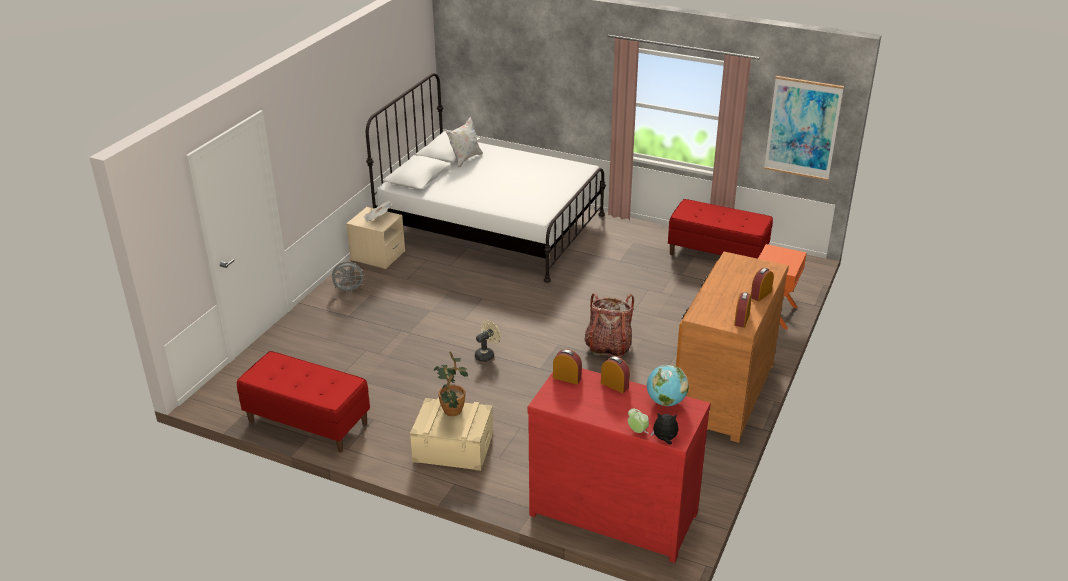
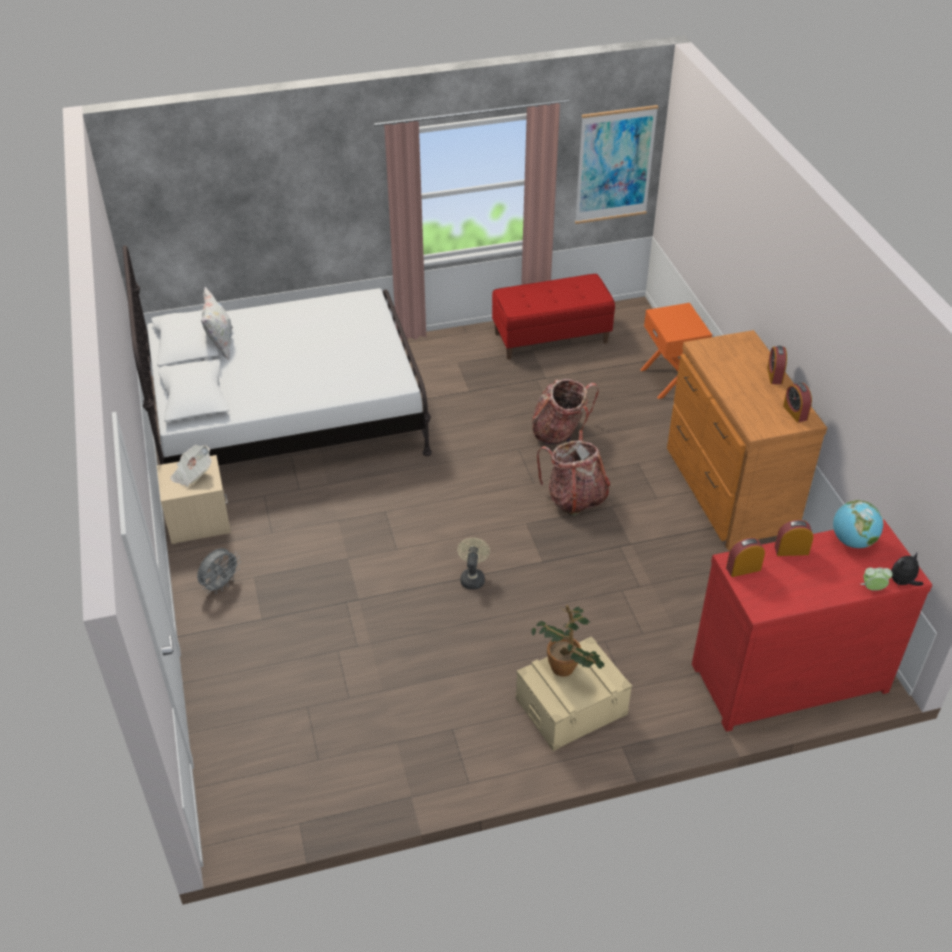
camera: 40 degrees left, 10 degrees up
(307, 423) = (386, 782): red bench -> none
(648, 308) = (560, 433): none -> backpack

